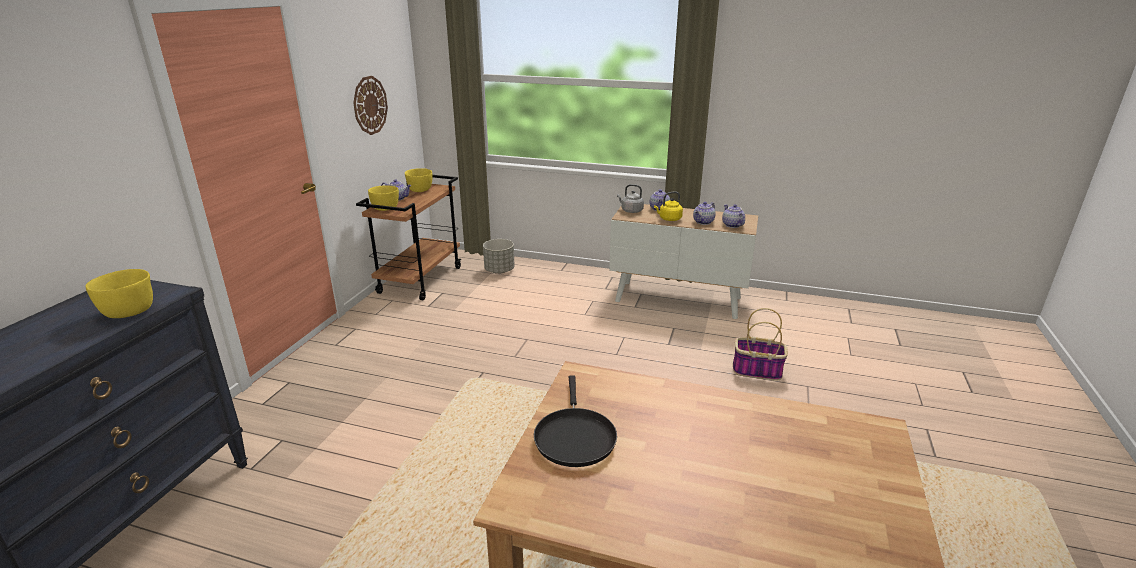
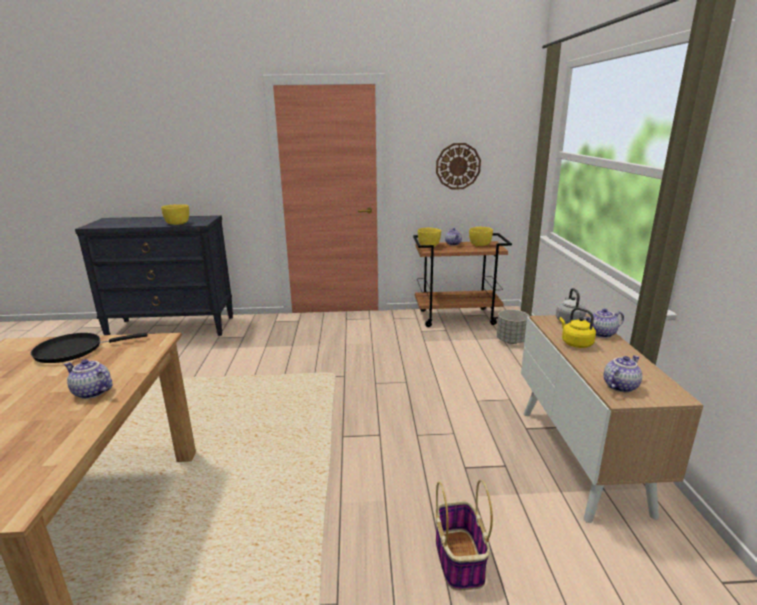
camera: 70 degrees right, 5 degrees down
(703, 222) = (598, 365): teapot -> teapot (91, 392)

